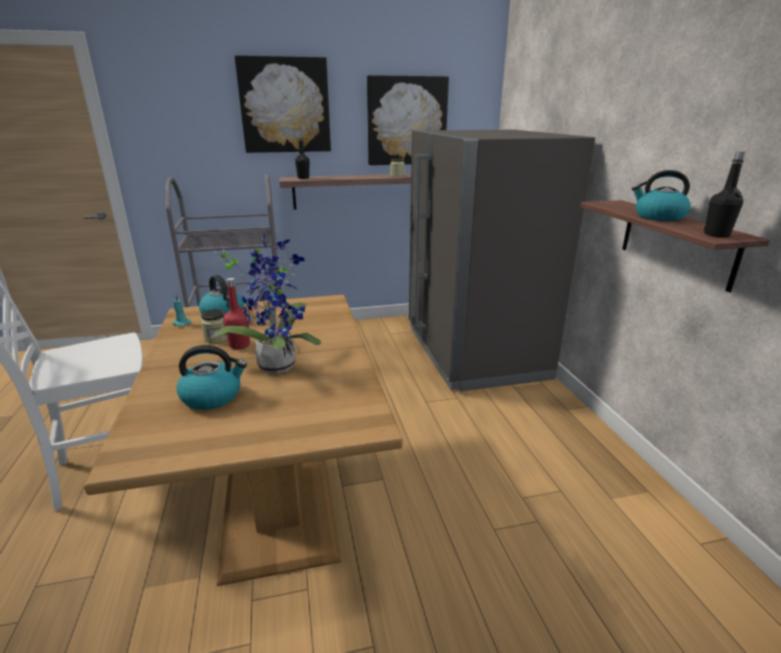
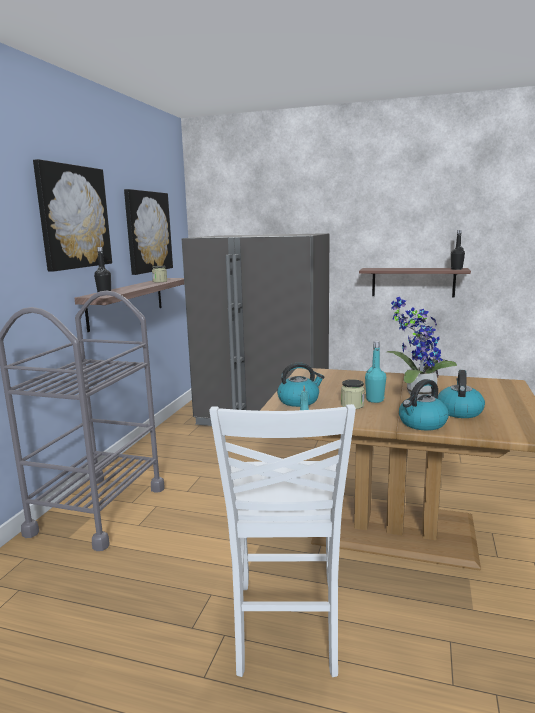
camera: 60 degrees left, 10 degrees down
(239, 345) = (374, 400): red bottle -> turquoise bottle
(658, 217) = (413, 269): kettle -> kettle (422, 423)

